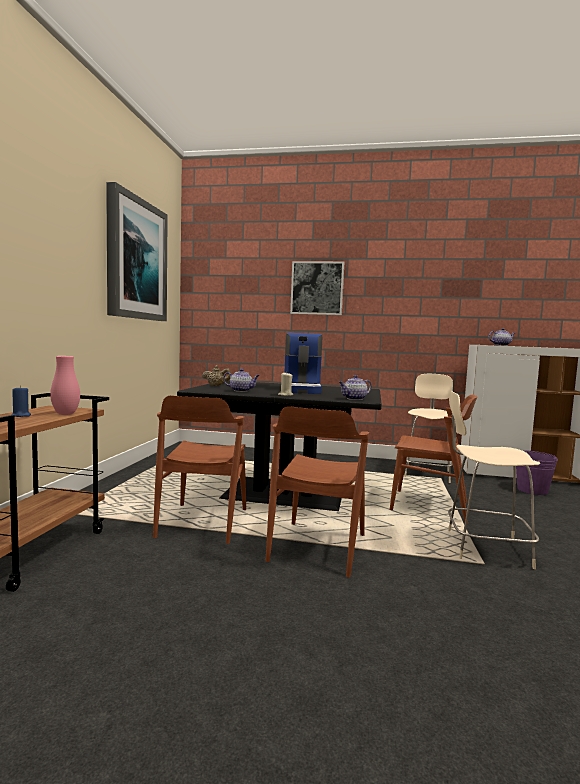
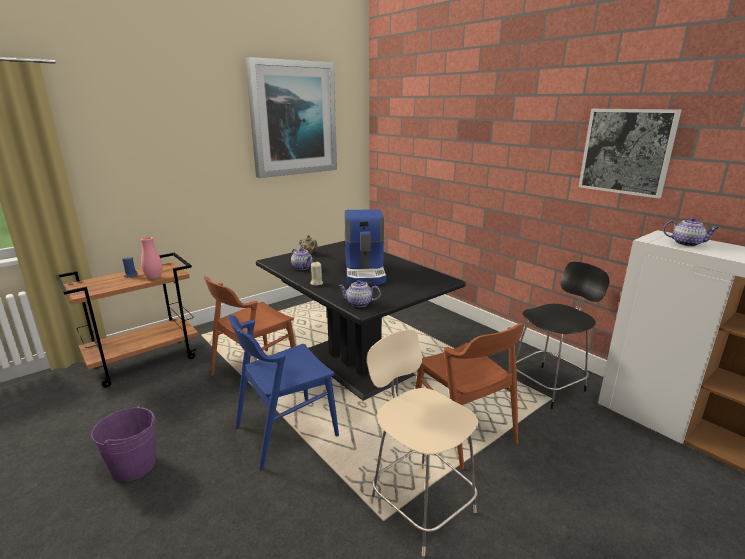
camera: 40 degrees right, 15 degrees up
(302, 389) = (365, 272): coffee machine -> coffee machine turned 45 degrees counterclockwise
(317, 288) = (479, 134): picture -> picture (626, 151)
(317, 548) = (286, 431): brown chair -> blue chair
(427, 473) = (548, 385): beige stool -> black stool
(532, 490) = (656, 463): purple bucket -> purple bucket (134, 466)

